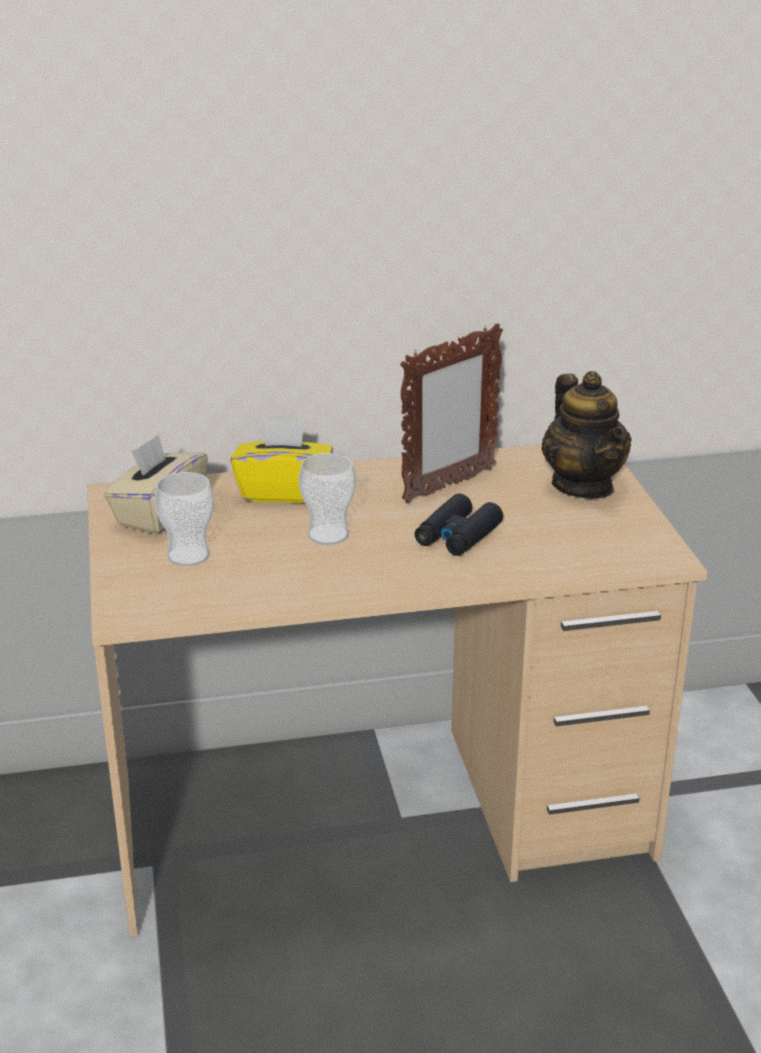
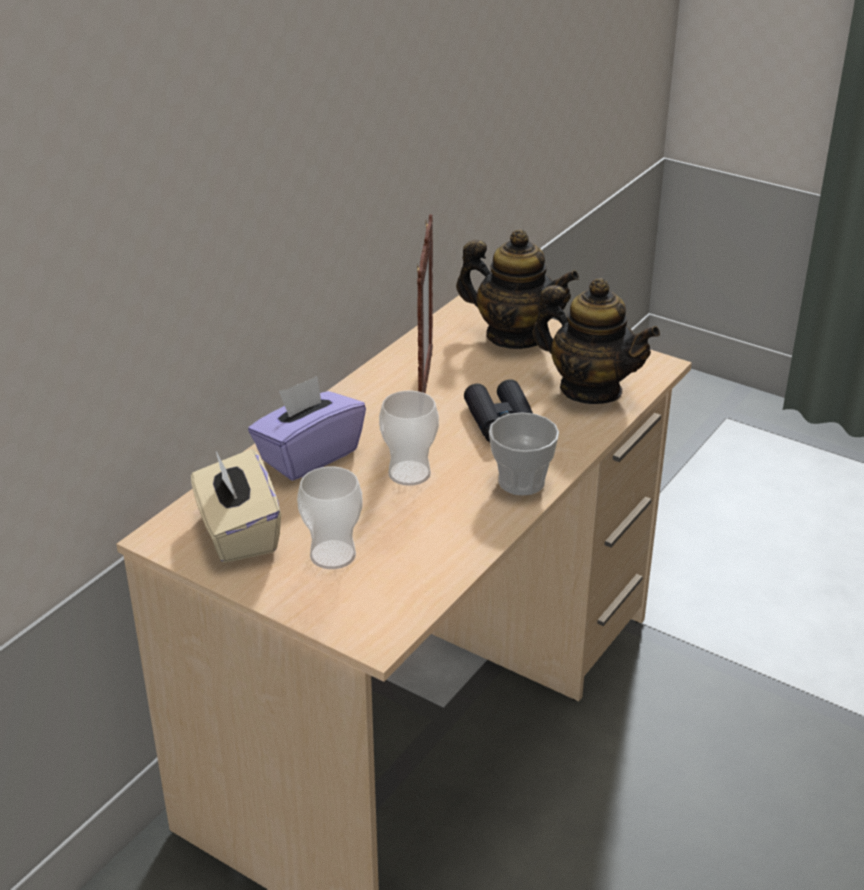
camera: 45 degrees left, 5 degrees up
(284, 491) = (308, 455): yellow tissue box -> purple tissue box
(395, 580) = (521, 482): none -> cup
(573, 548) = (590, 390): none -> teapot

